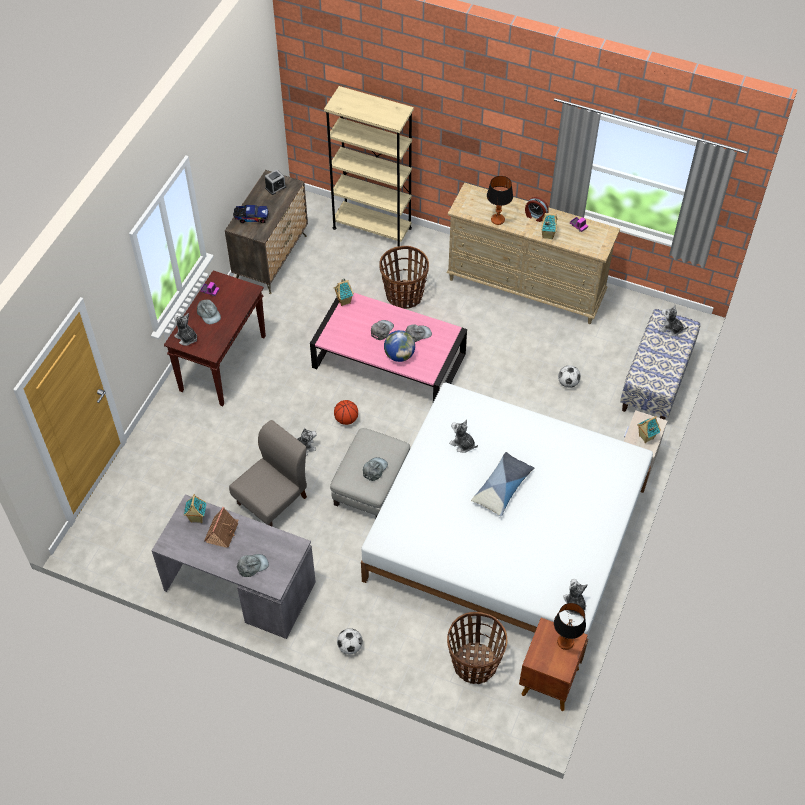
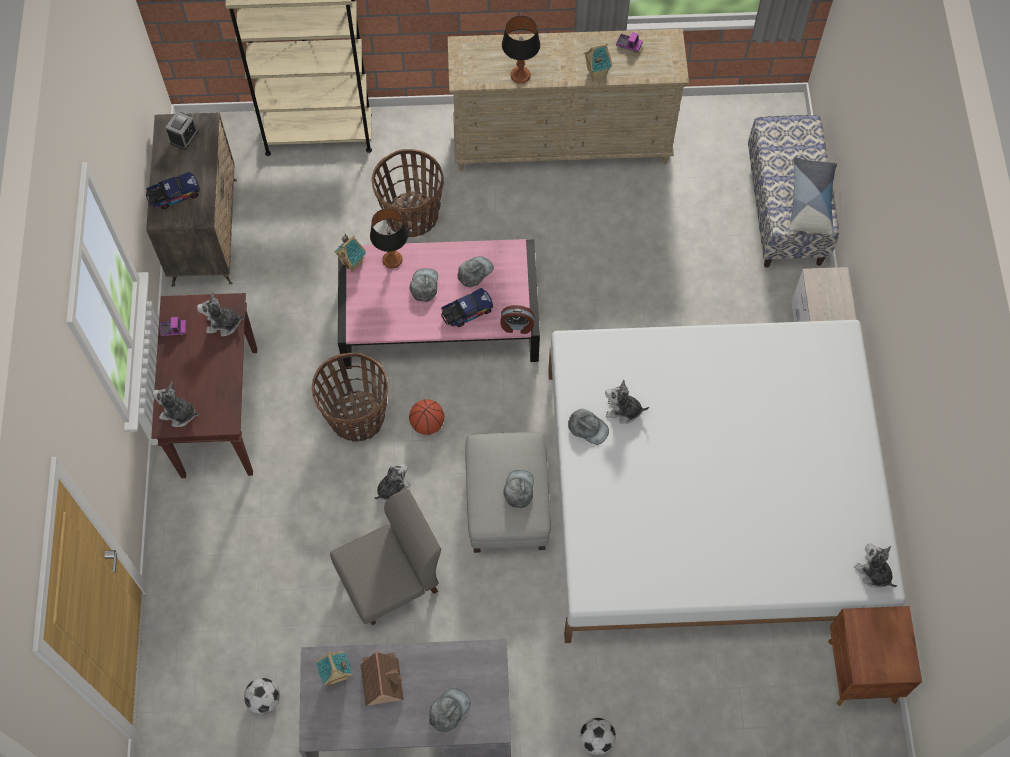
camera: 25 degrees left, 10 degrees up
(208, 314) = (190, 364): grey cap -> grey cap (588, 428)
(273, 500) = (391, 580): grey chair -> grey chair turned 45 degrees clockwise
(399, 355) = (466, 312): globe -> toy truck
(474, 664) = (760, 690): basket -> basket (356, 417)
(502, 488) = (705, 450): pillow -> pillow (811, 201)
(535, 216) = (566, 51): alarm clock -> alarm clock (517, 326)
(565, 642) = (889, 629): table lamp -> table lamp (392, 260)
(568, 383) = (681, 256): football -> football (264, 700)
(645, 437) = (833, 301): toy house -> none
(670, 329) = (789, 139): plush toy -> plush toy (223, 324)

